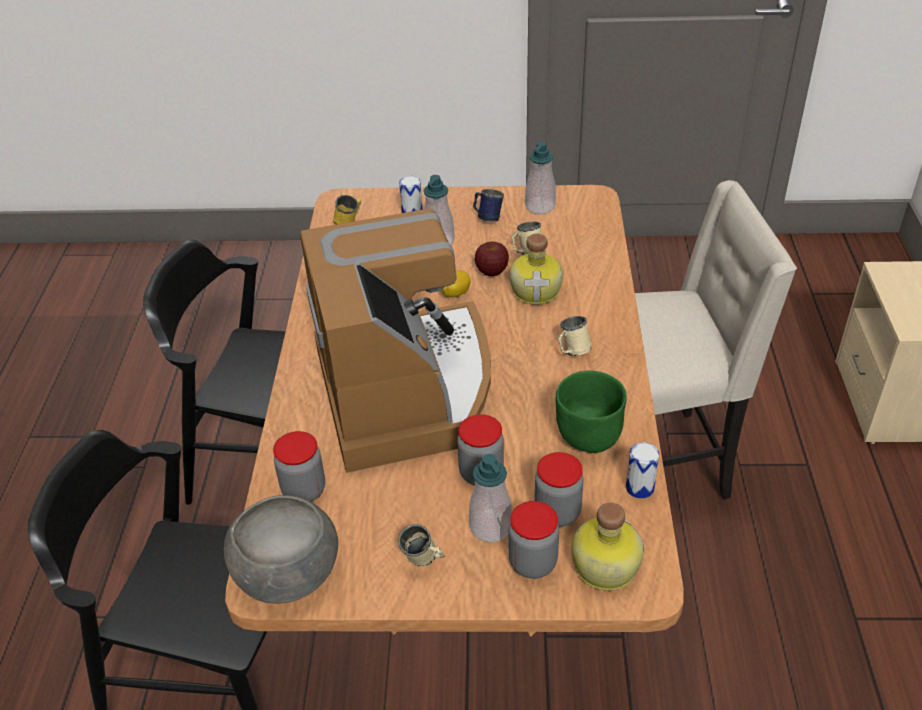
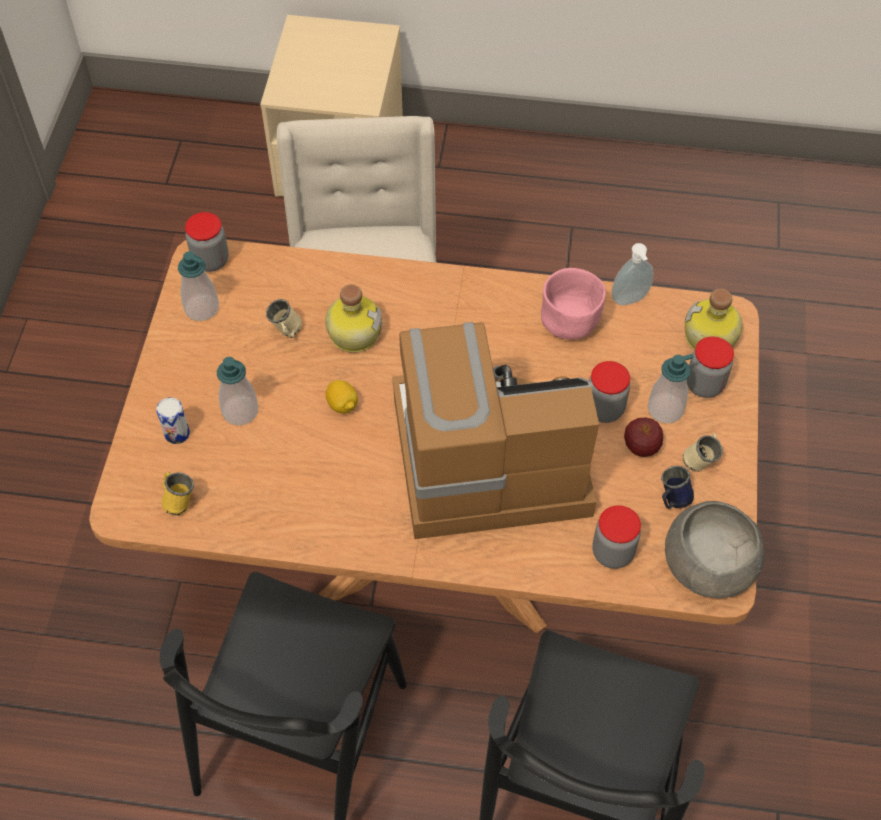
camera: 85 degrees left, 15 degrees up
(487, 217) = (208, 360): blue mug -> blue mug (672, 500)
(491, 271) = (311, 367): apple -> apple (641, 447)
(557, 512) = (653, 360): jar -> jar (211, 260)
(572, 352) = (454, 319): beige mug -> none
(587, 439) = (570, 326): green bowl -> pink bowl
(639, 488) = (630, 301): can -> soap dispenser

